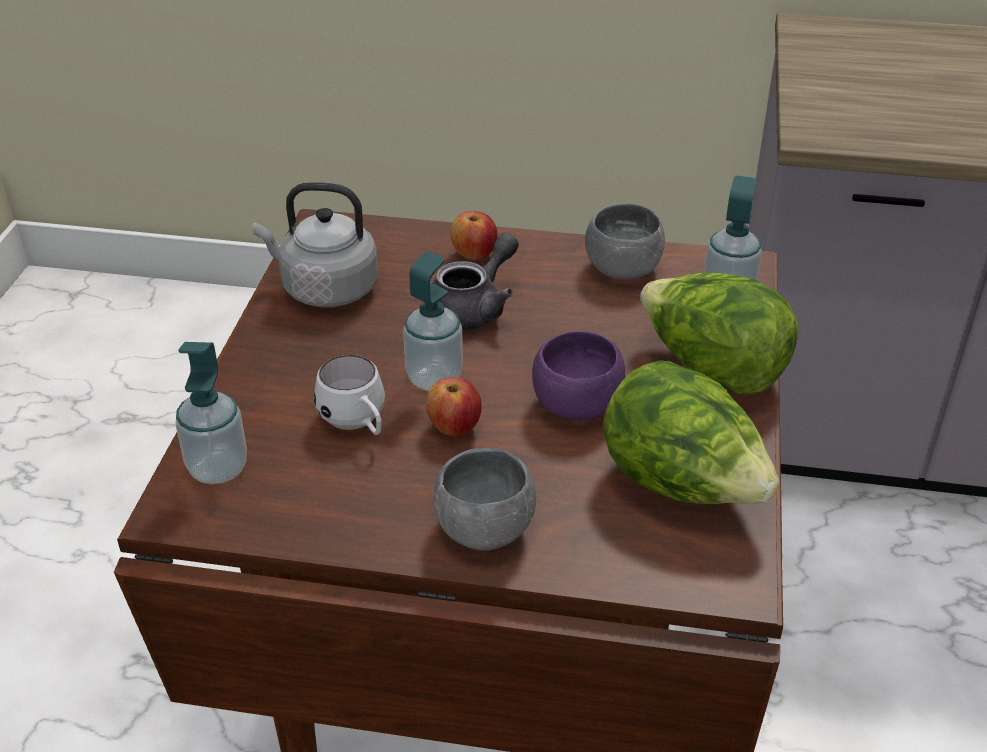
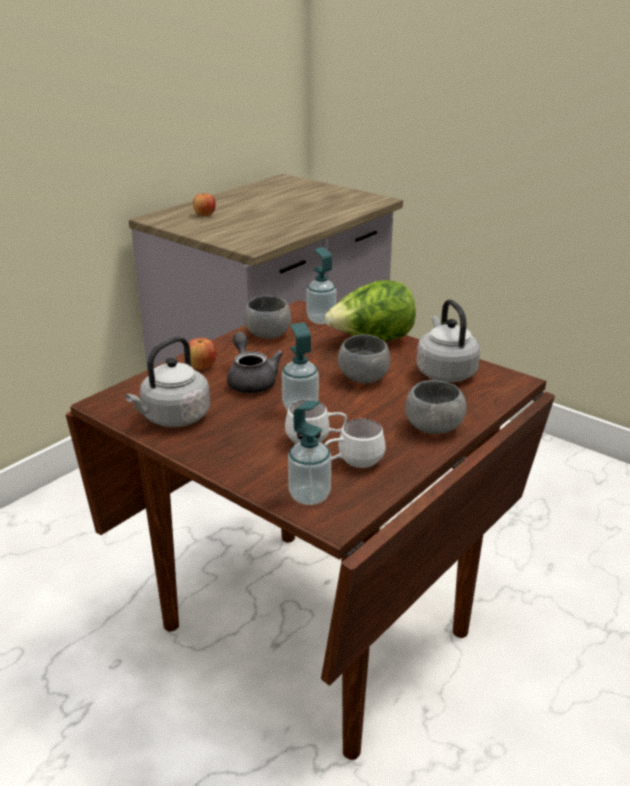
camera: 60 degrees left, 10 degrees down
(323, 479) = (353, 463): none -> white mug
(454, 427) = (347, 414): apple -> apple (205, 215)
(576, 405) = (363, 378): purple bowl -> grey bowl
(682, 485) = (445, 372): lettuce -> grey kettle

